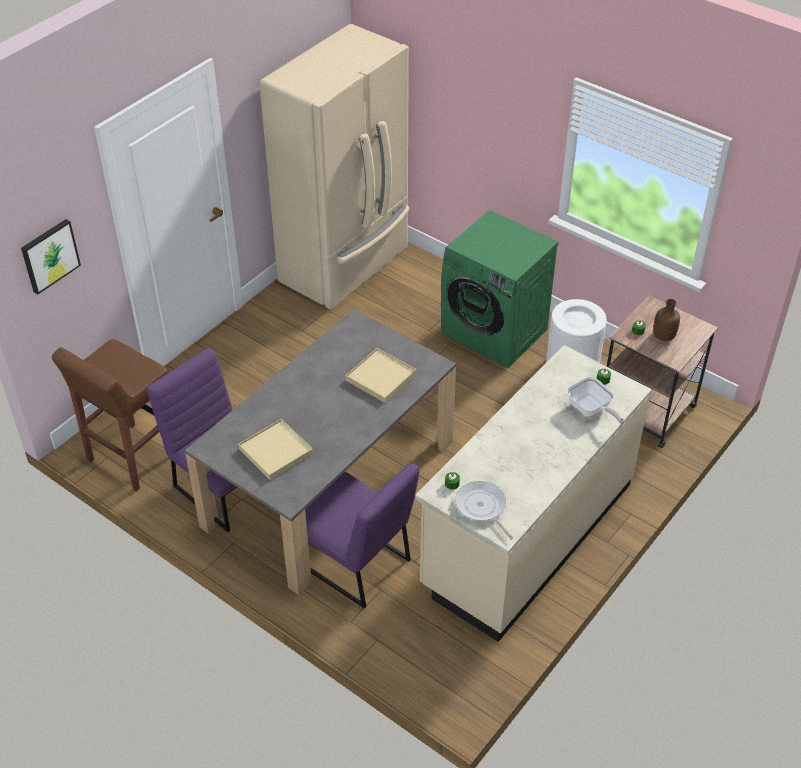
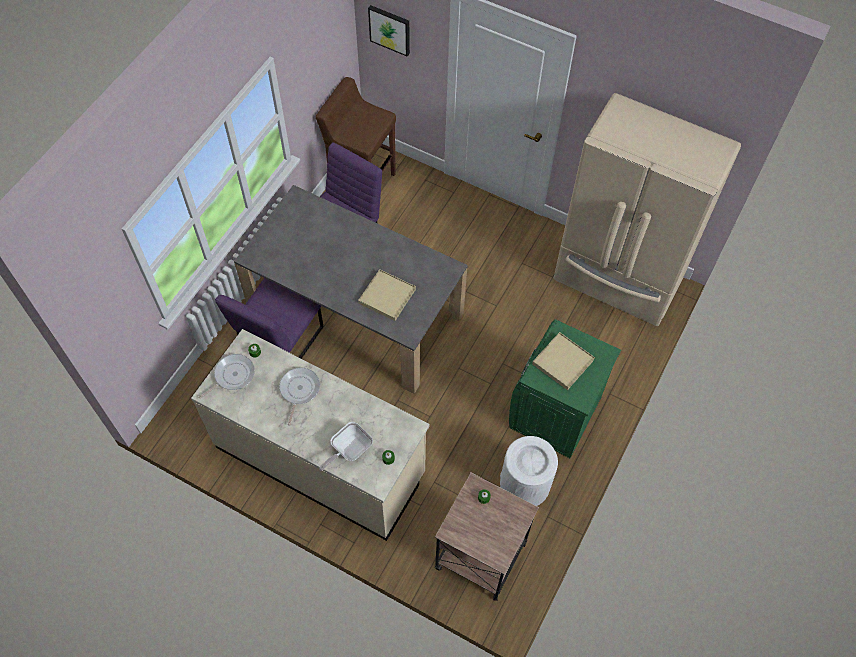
camera: 80 degrees right, 15 degrees up
(276, 451) = (297, 240): beige tray -> beige tray (563, 362)
(510, 446) = (299, 390): none -> frying pan
(663, 336) = (481, 521): brown bottle -> none

